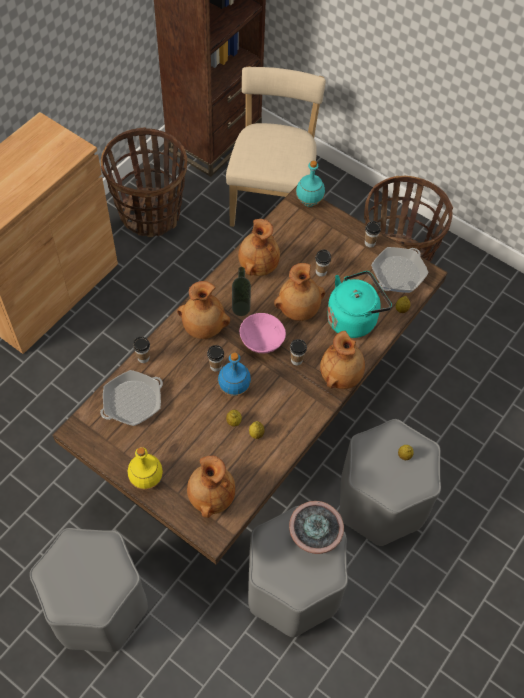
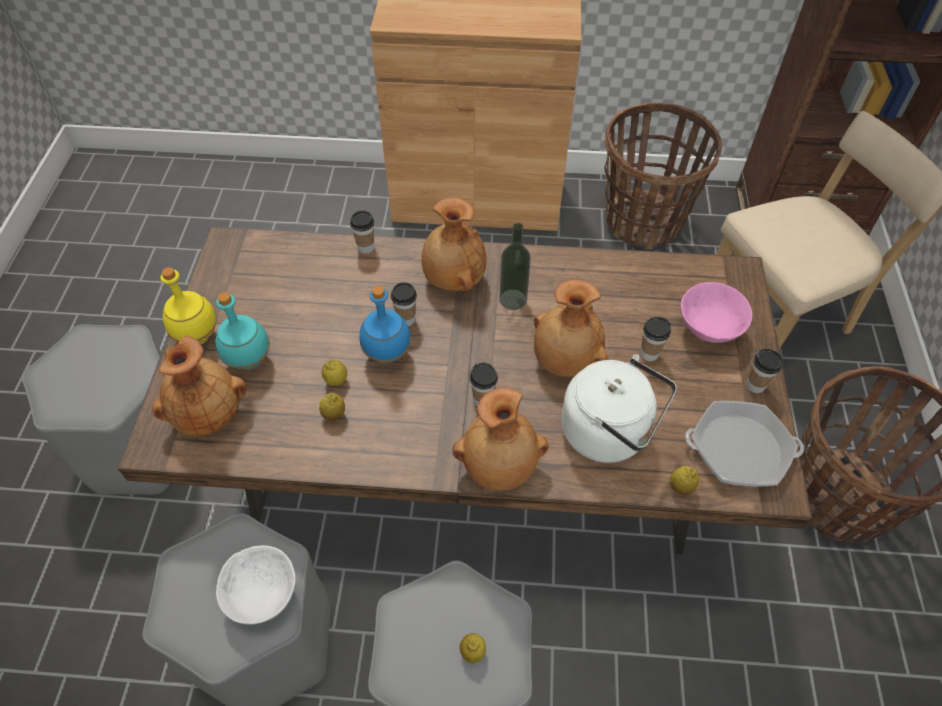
camera: 60 degrees right, 5 degrees down
(132, 401) = (298, 269): frying pan -> none
(257, 265) = (593, 282): brown vase -> none
(261, 343) = (478, 347): pink bowl -> pink bowl (707, 329)
(308, 201) = (746, 282): turquoise bottle -> turquoise bottle (249, 360)
(314, 537) = (264, 595): potted plant -> white bowl
(354, 318) = (609, 432): turquoise kettle -> white kettle

